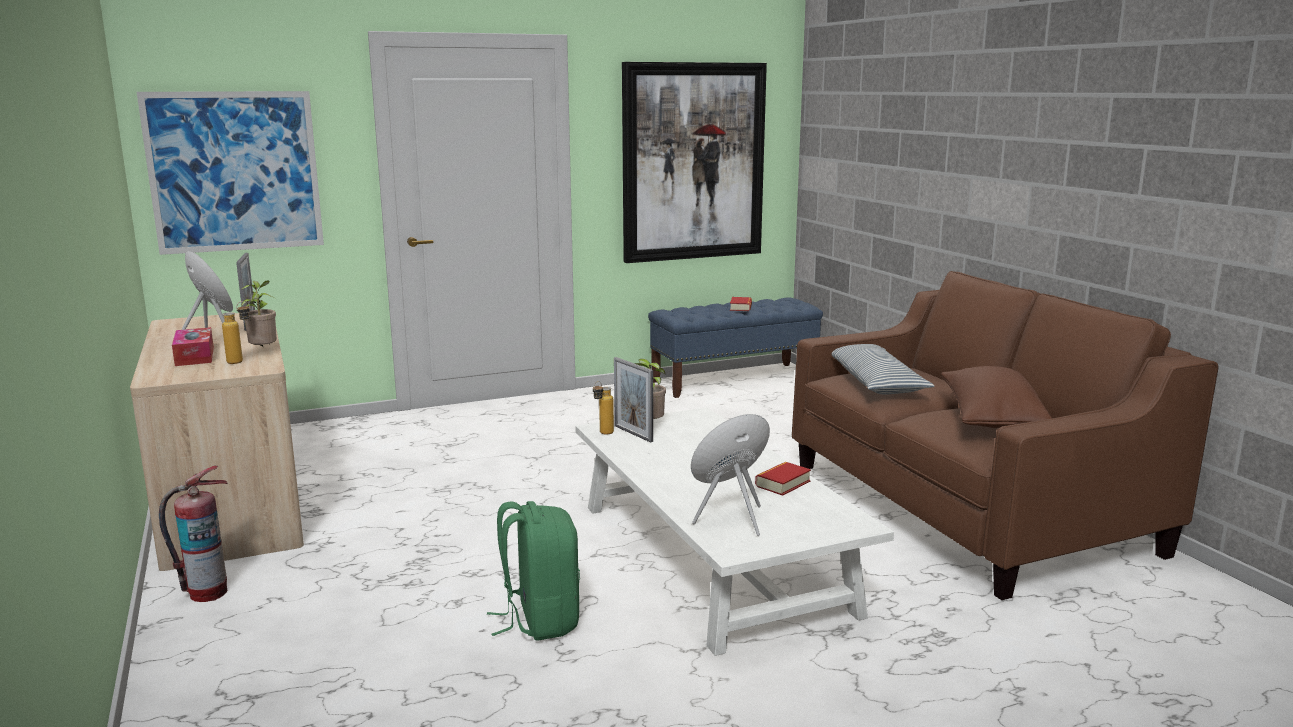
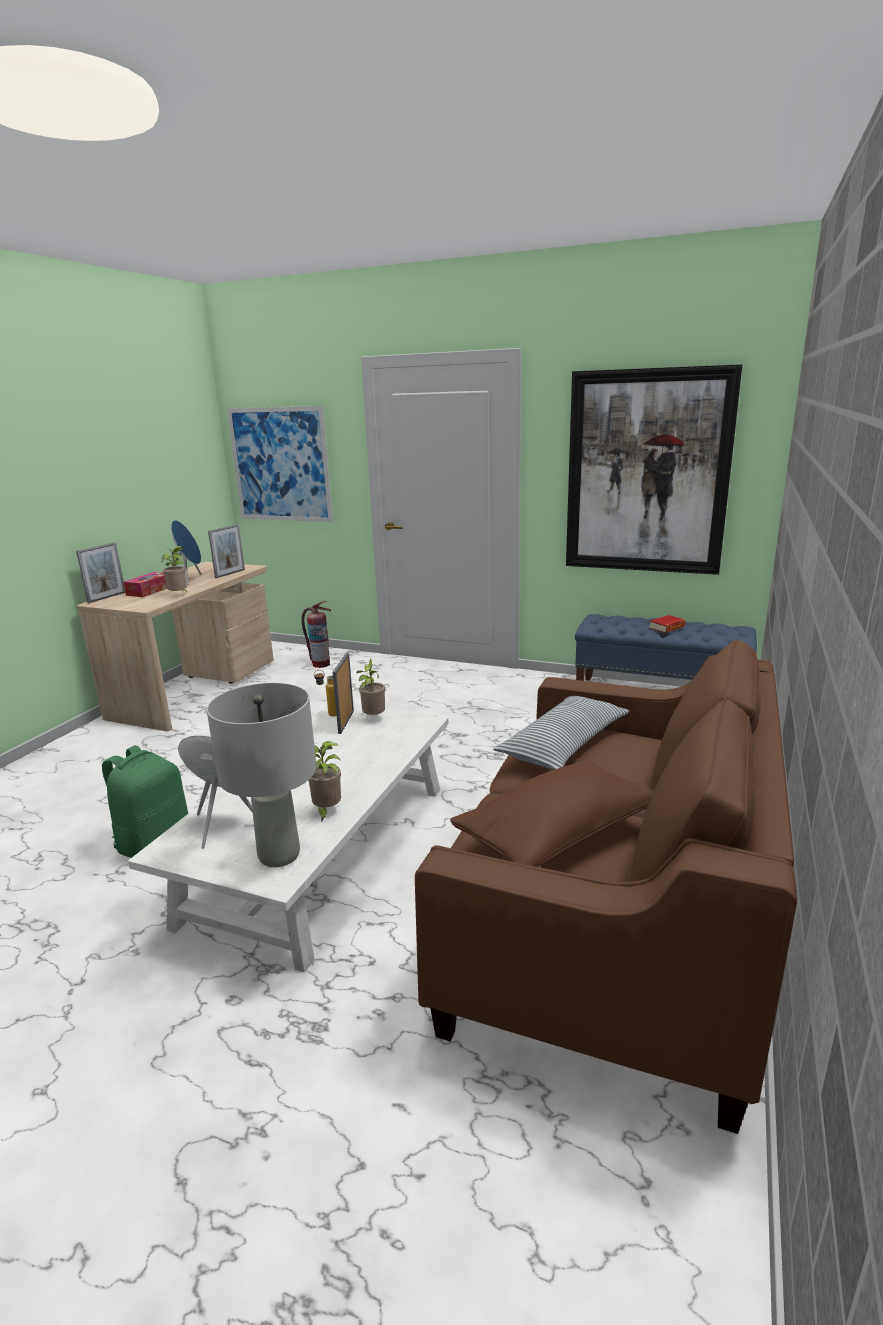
camera: 45 degrees right, 5 degrees up
(150, 373) = (107, 597): none -> picture frame
(207, 593) = (90, 741): fire extinguisher -> fire extinguisher (321, 664)
(241, 361) = (153, 599): bottle -> none
(782, 483) = (326, 811): book -> potted plant
(821, 515) = (278, 855): none -> grey table lamp

